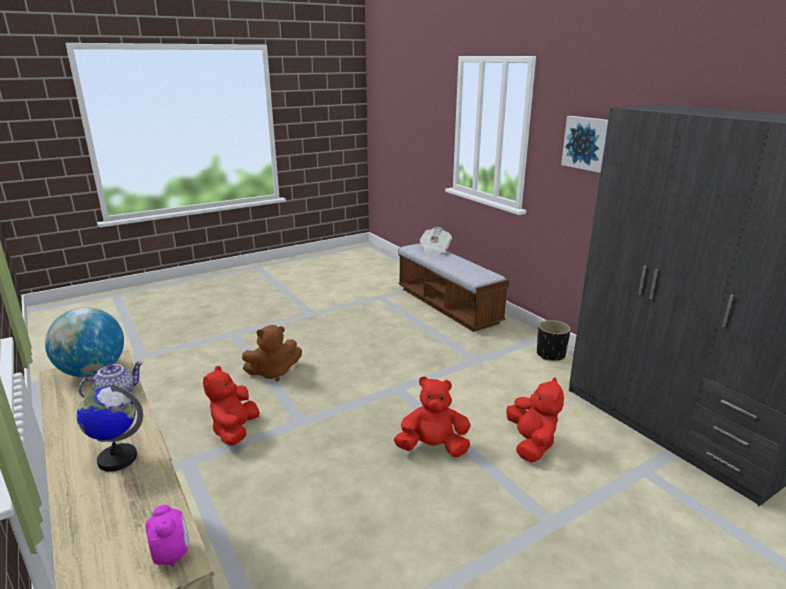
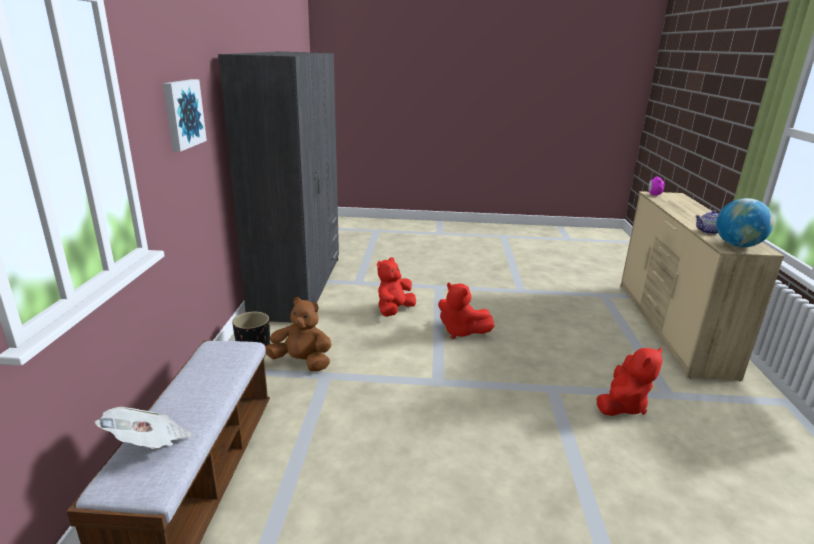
camera: 145 degrees left, 0 degrees up
(117, 459) = (689, 213): globe -> none
(273, 372) = (565, 464): brown plush toy -> brown plush toy (302, 362)

